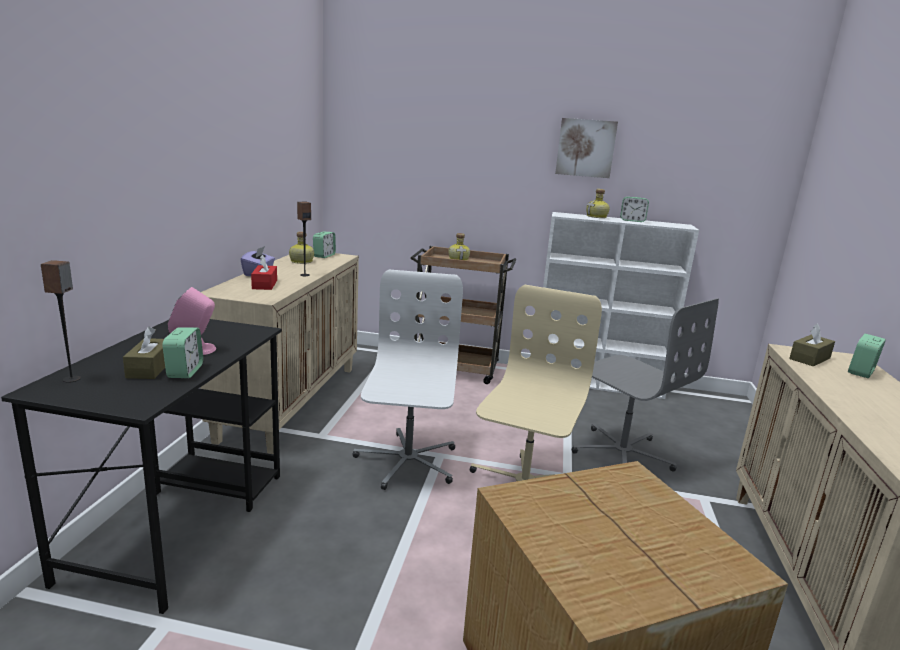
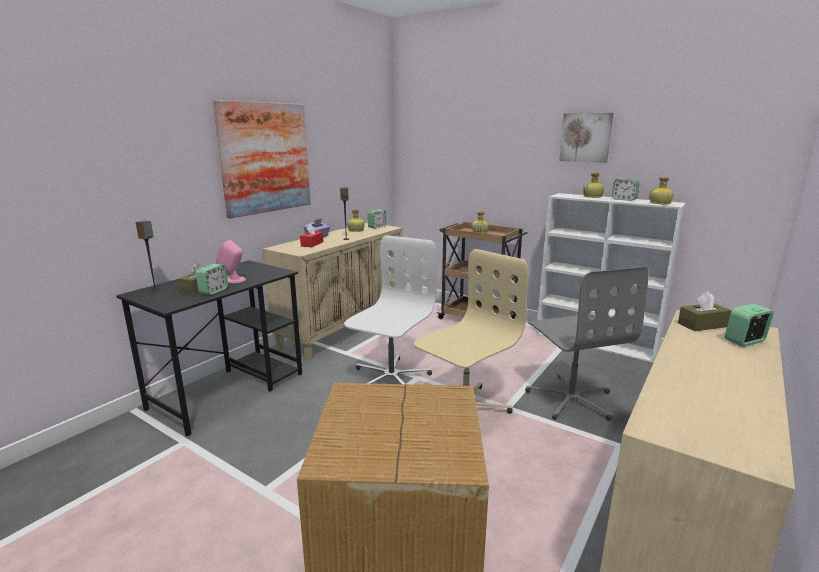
camera: 25 degrees right, 0 degrees up
(194, 155) = (265, 158): none -> picture
(672, 225) = (660, 203): none -> bottle

